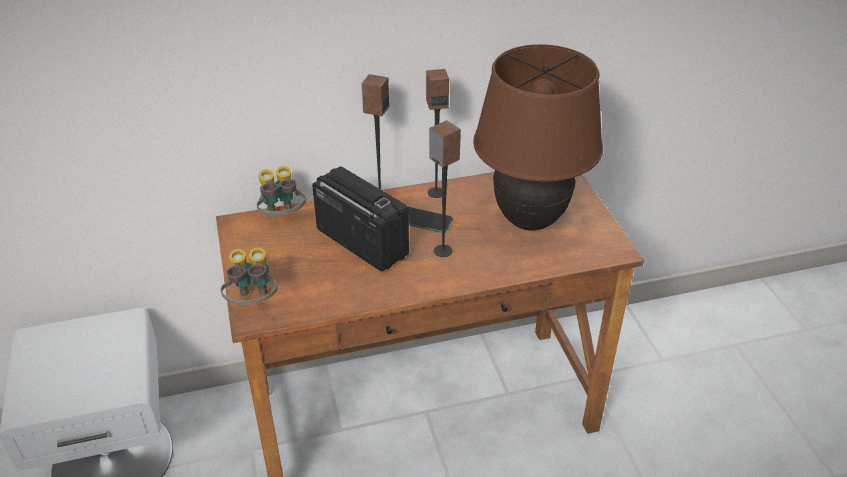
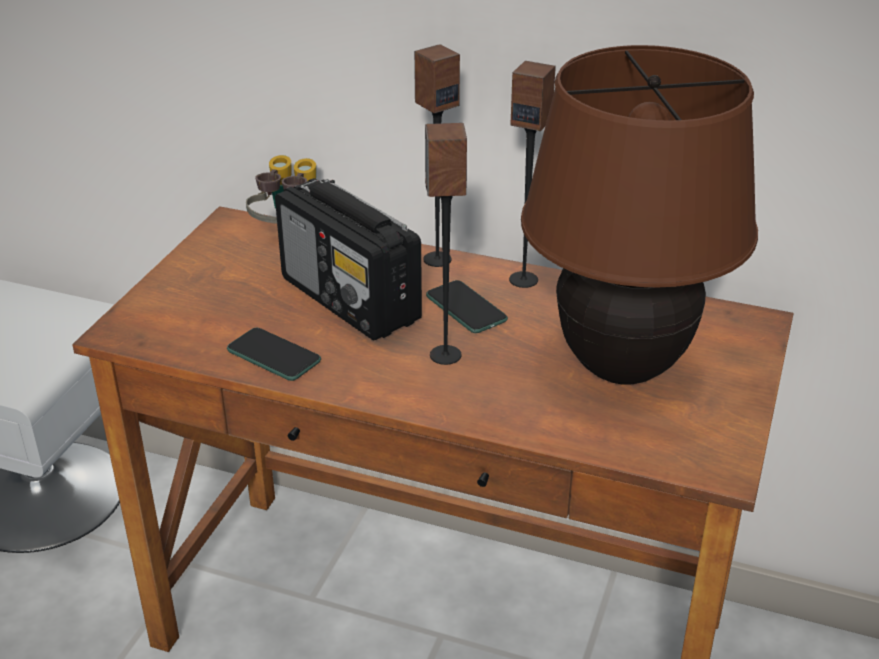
camera: 35 degrees right, 5 degrees down
(253, 303) = (140, 316): binoculars -> none
(356, 291) = (274, 356): none -> phone
(361, 242) = (350, 301): radio -> radio turned 150 degrees clockwise

